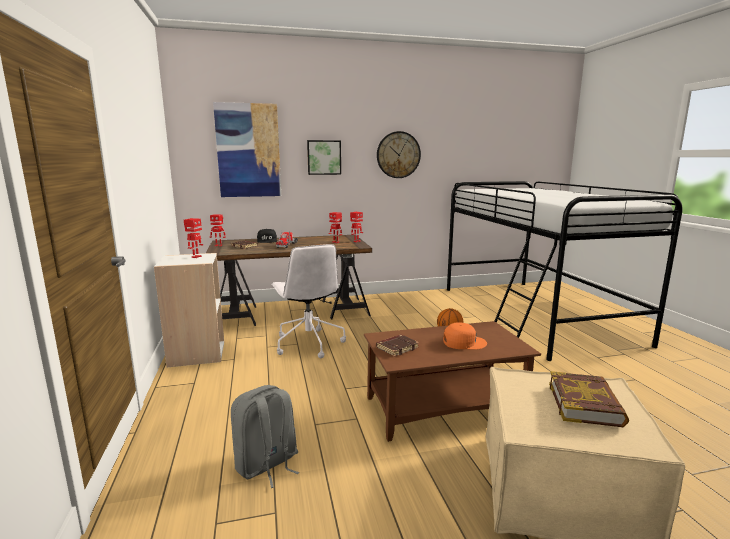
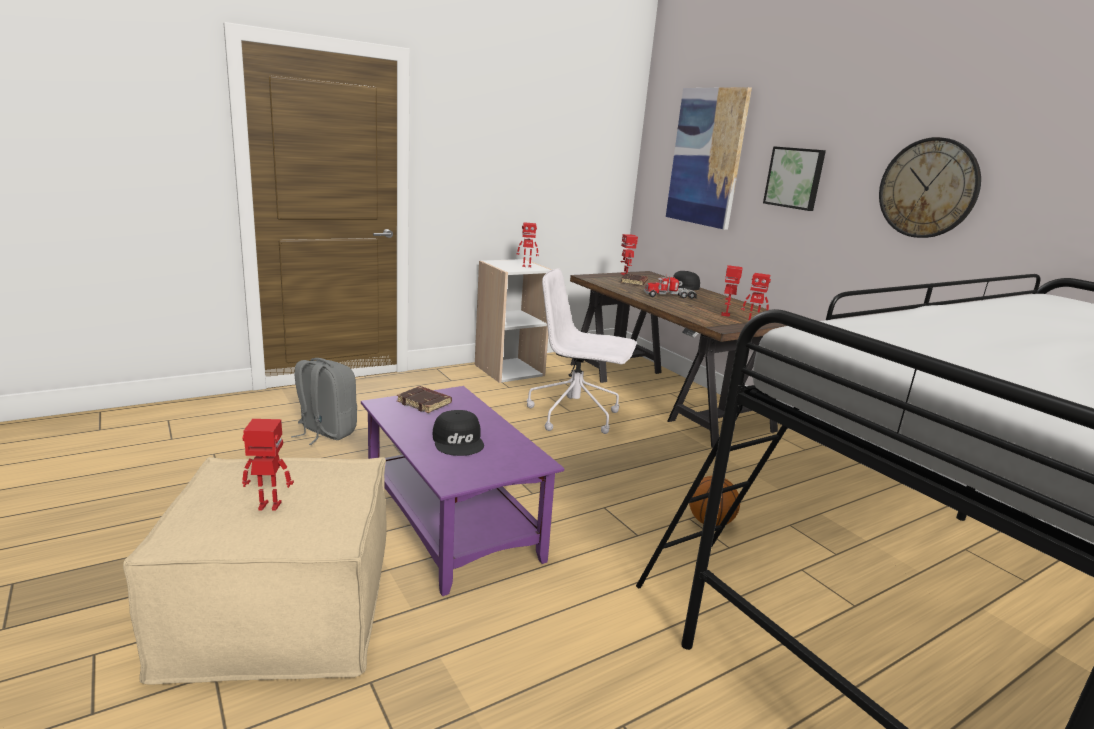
camera: 70 degrees right, 5 degrees up
(308, 343) = (578, 416): white office chair -> white office chair turned 60 degrees clockwise
(443, 408) = (449, 520): brown coffee table -> purple coffee table
(464, 342) = (459, 441): orange cap -> black cap
(585, 404) = (269, 506): book -> toy robot

